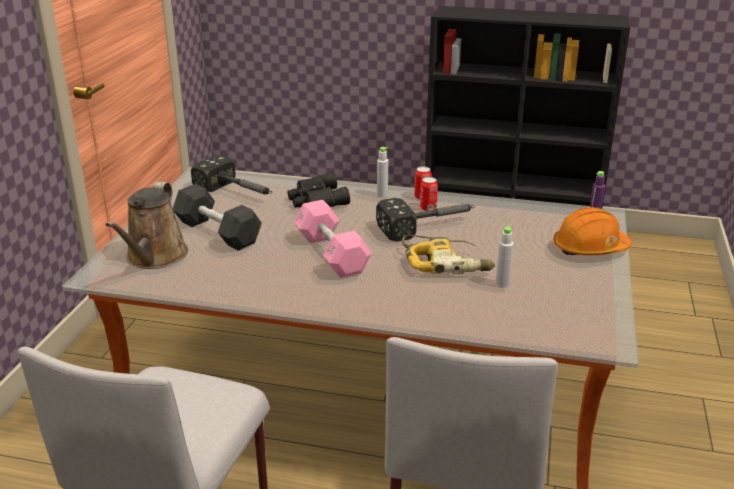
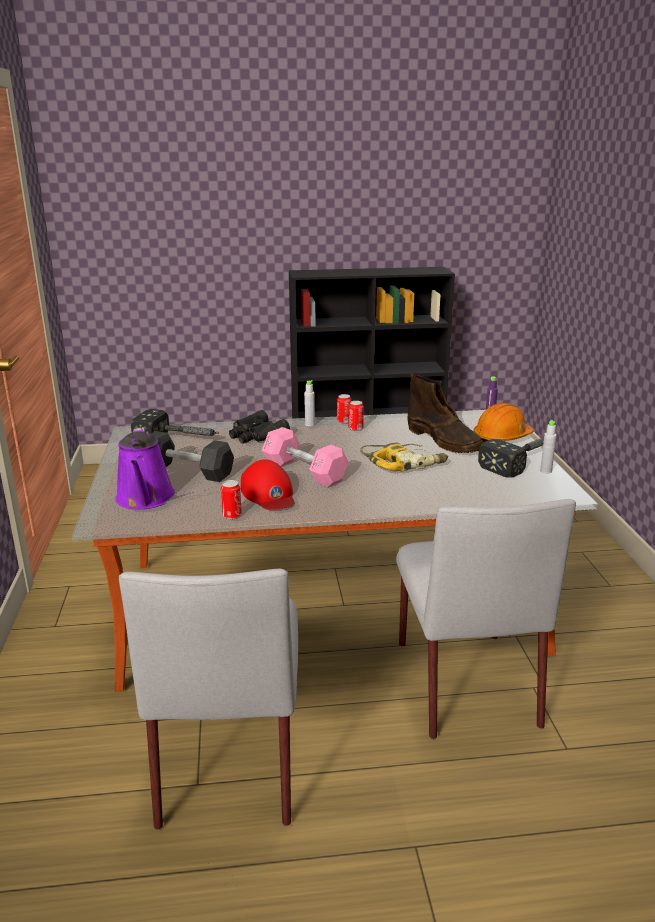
camera: 20 degrees left, 5 degrees down
(154, 257) = (145, 499): brown watering can -> purple watering can
(220, 293) = (232, 515): none -> can
(275, 274) = (268, 493): none -> red cap
(429, 225) = (367, 440): hammer -> hammer (522, 460)
(502, 283) = (459, 470): grey bottle -> grey bottle (546, 471)
(516, 241) = (444, 440): none -> brown boot

